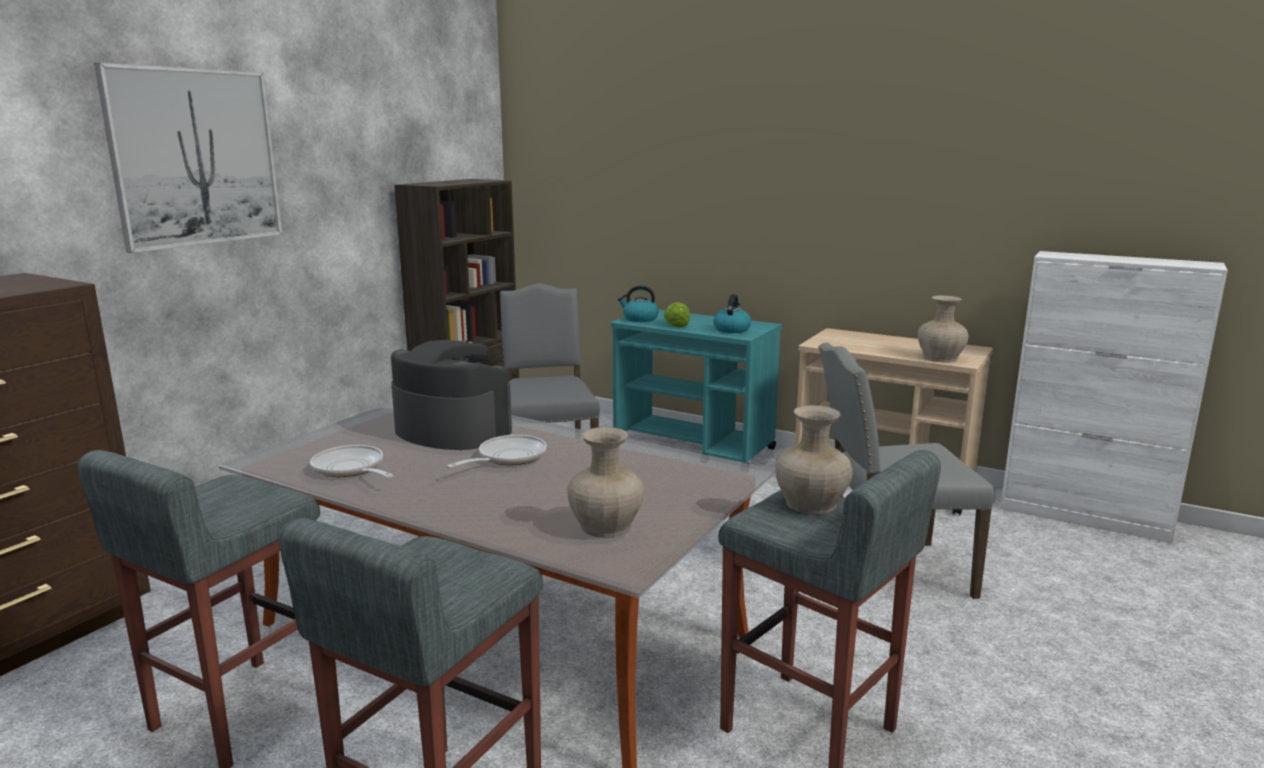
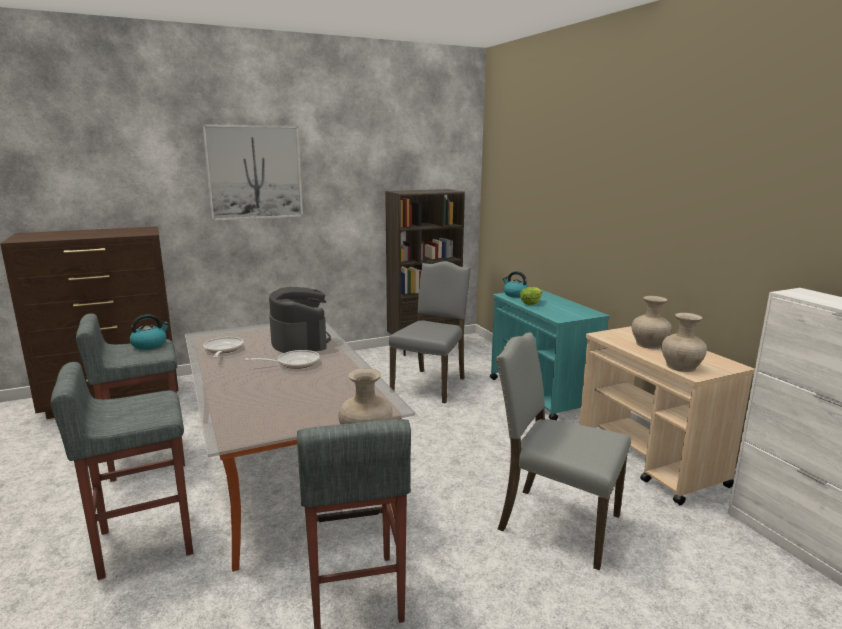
camera: 35 degrees right, 0 degrees up
(606, 526) = (263, 414): beige vase -> beige vase (649, 344)
(731, 329) = (562, 313): kettle -> kettle (150, 345)

